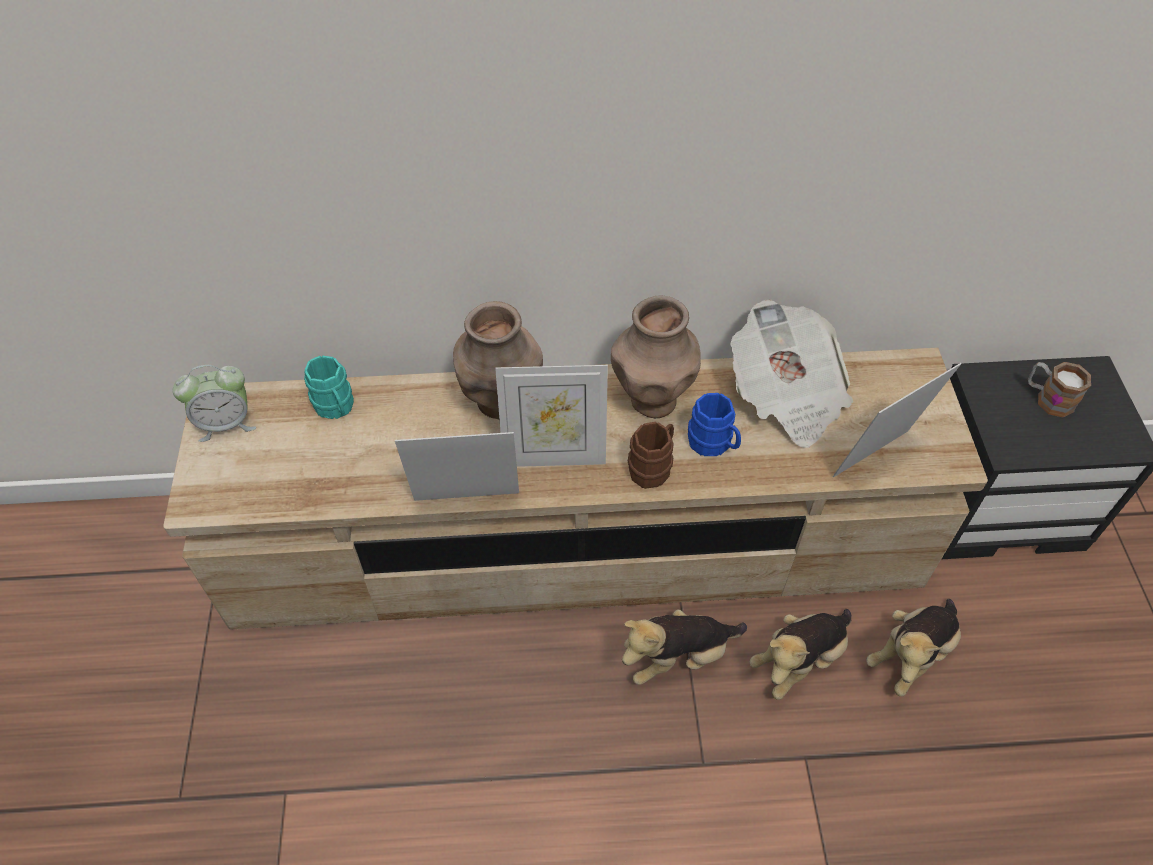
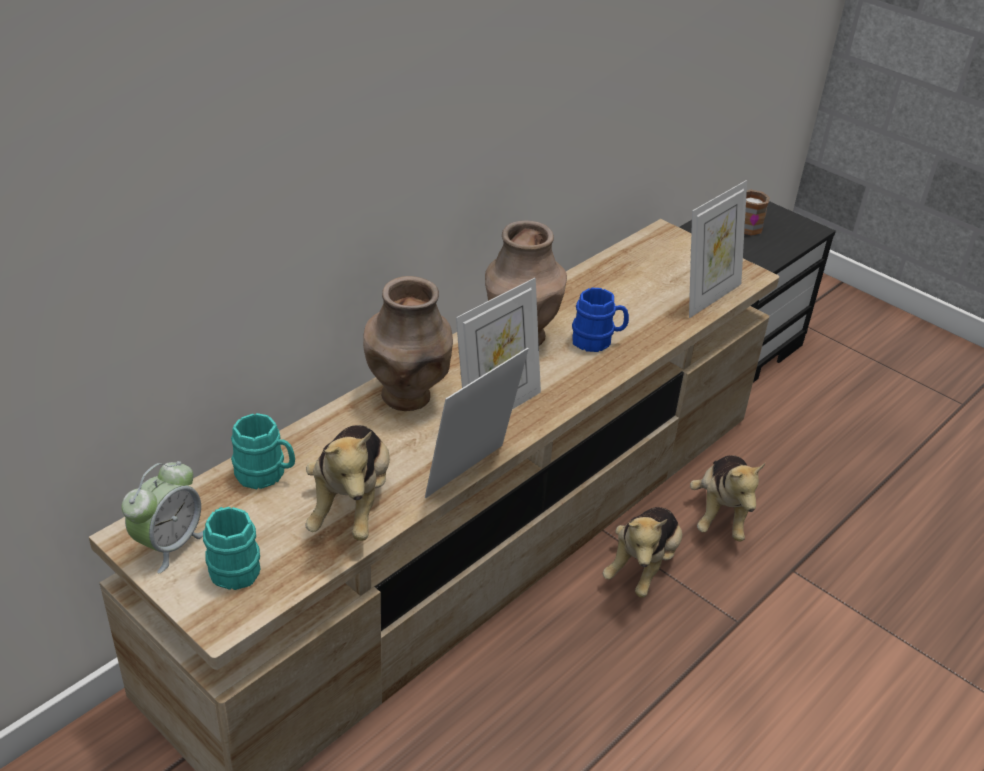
camera: 45 degrees left, 15 degrees down
(243, 466) = (232, 565): none -> turquoise mug
(653, 466) = (575, 375): brown mug -> none
(786, 395) = (606, 289): newspaper -> none
(878, 460) = (708, 296): picture frame -> picture frame turned 150 degrees counterclockwise
(911, 654) = (779, 465): plush toy -> plush toy (351, 504)

